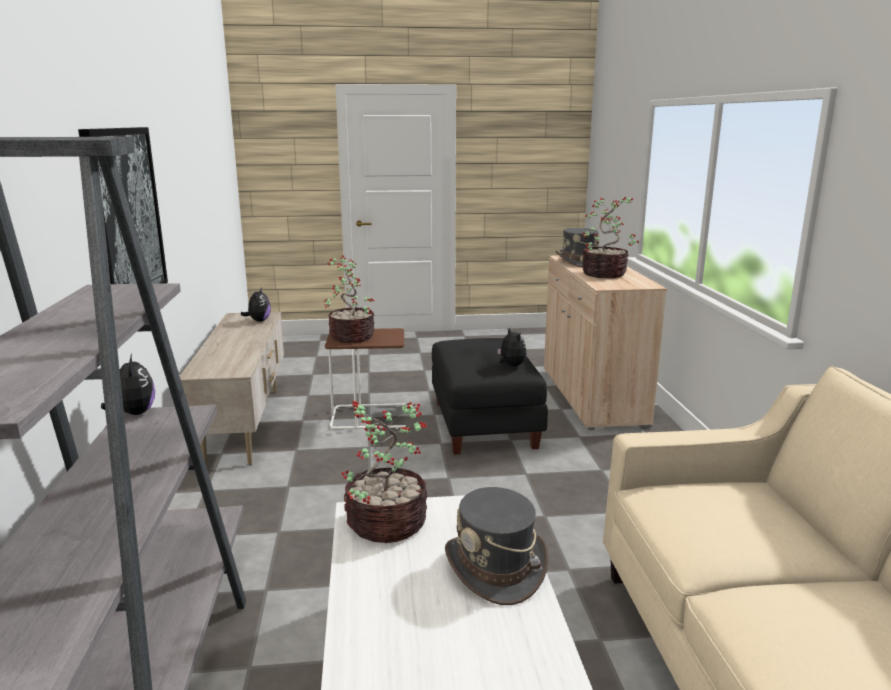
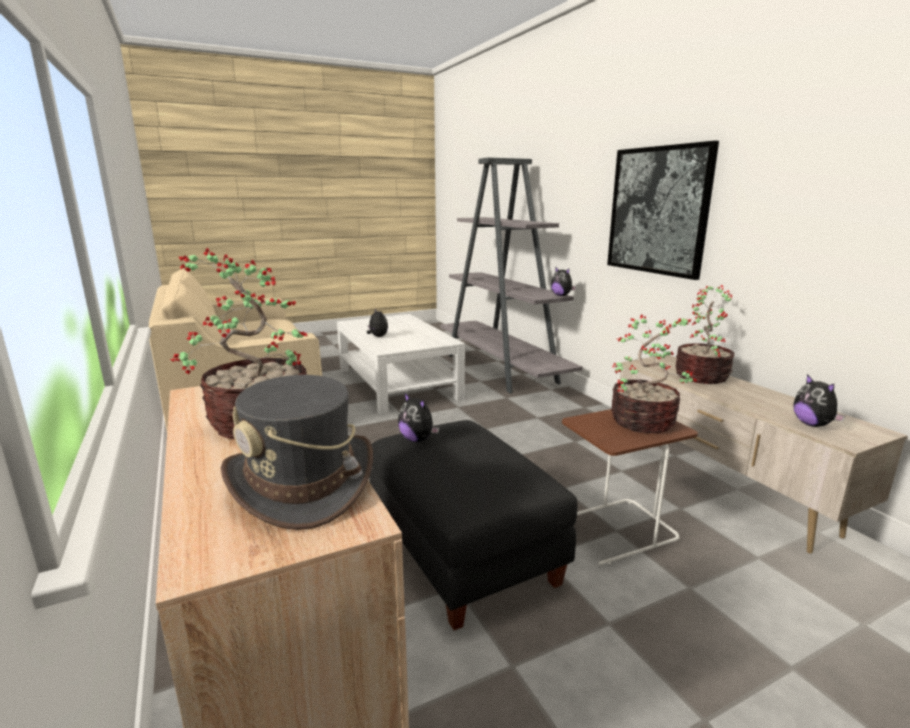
camera: 160 degrees right, 0 degrees up
(384, 525) = (433, 340): potted plant -> potted plant (701, 376)
(496, 568) = (377, 336): grey hat -> plush toy

